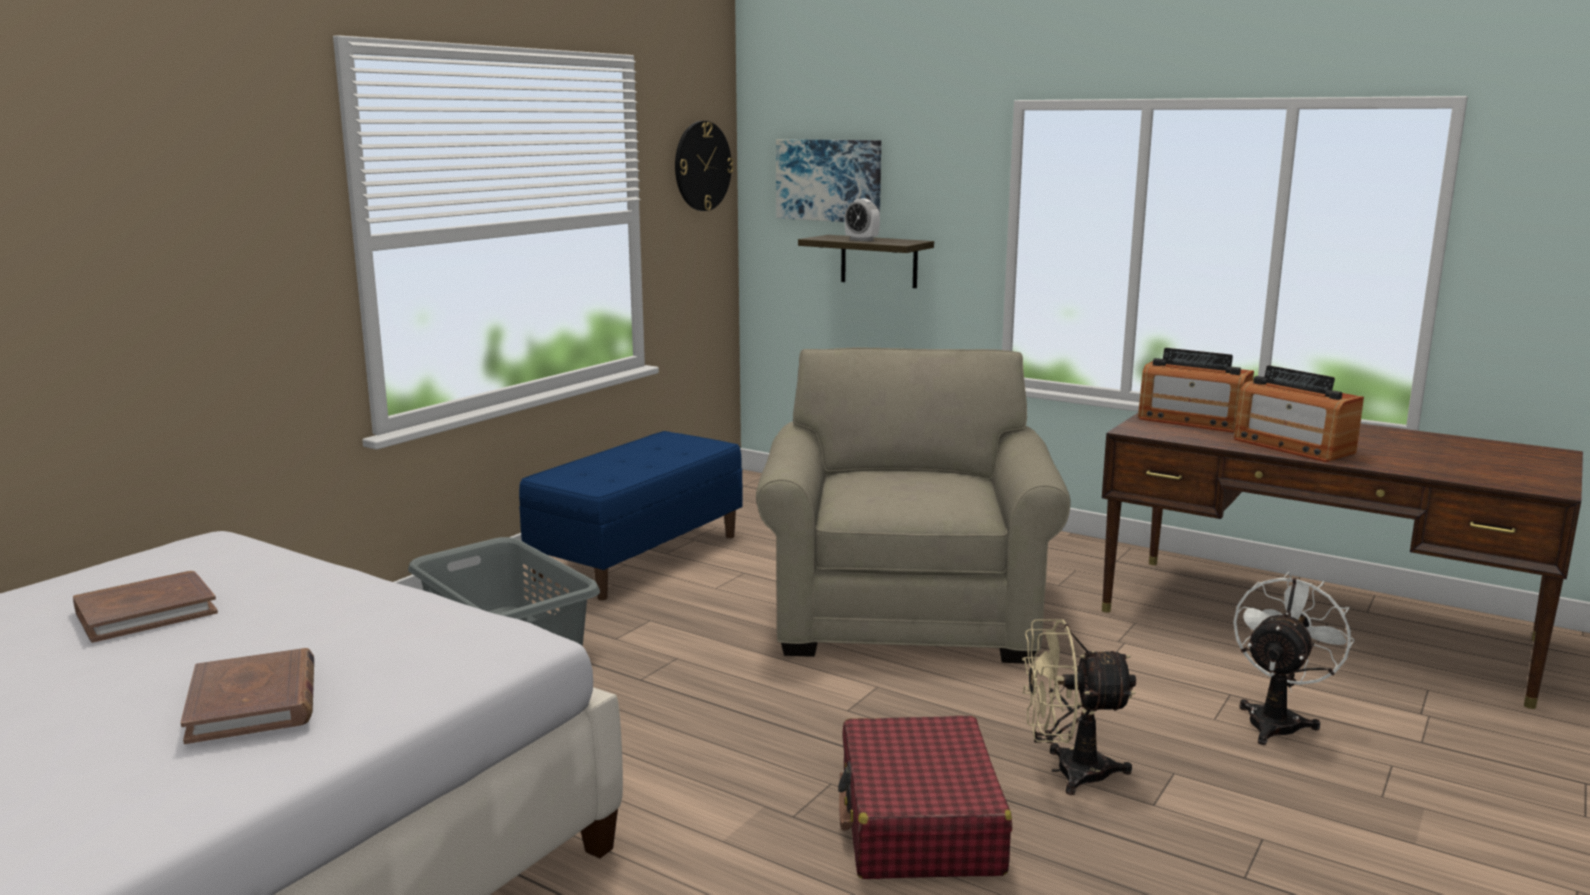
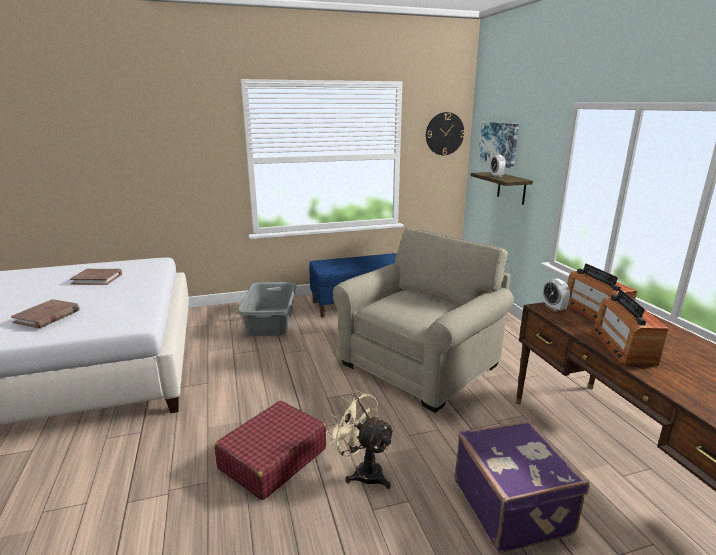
camera: 40 degrees right, 5 degrees up
(1145, 427) = (553, 308): none -> alarm clock
(1277, 720) = (513, 506): white fan -> purple suitcase

